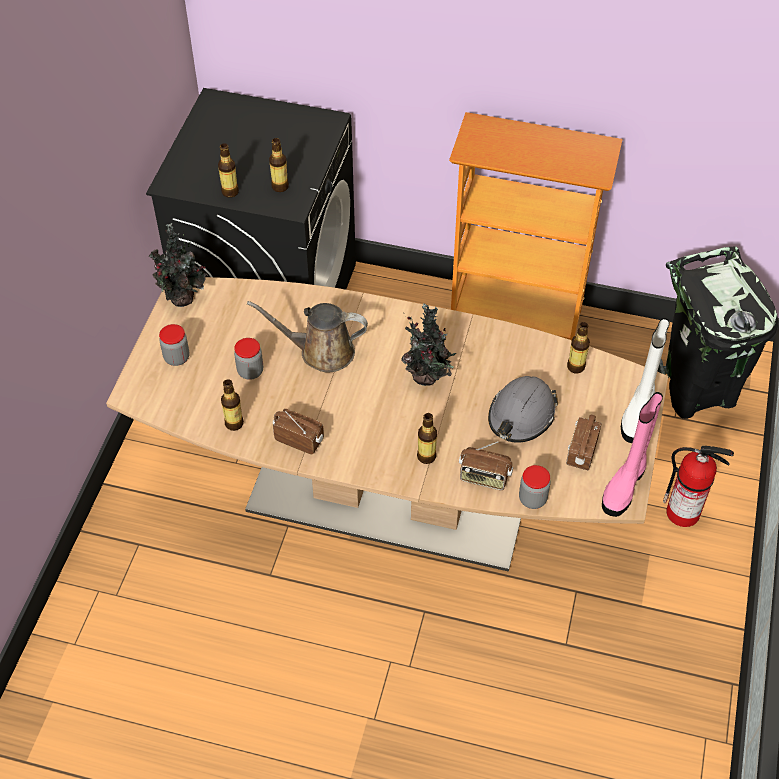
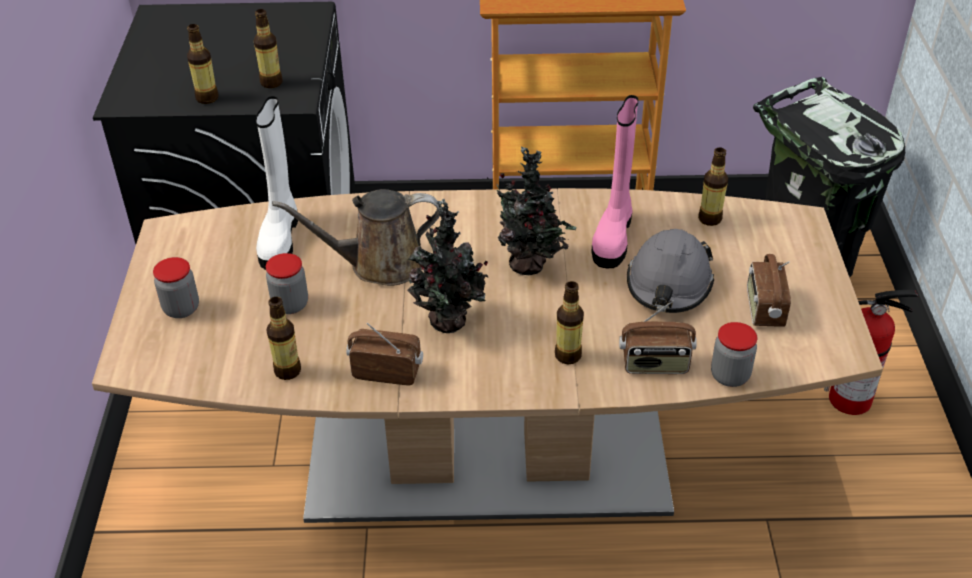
camera: 15 degrees left, 10 degrees down
(182, 300) = (170, 242): potted plant -> potted plant (450, 324)
(624, 486) = (837, 335): pink boot -> pink boot (613, 237)
(638, 413) = (810, 253): white boot -> white boot (280, 238)

